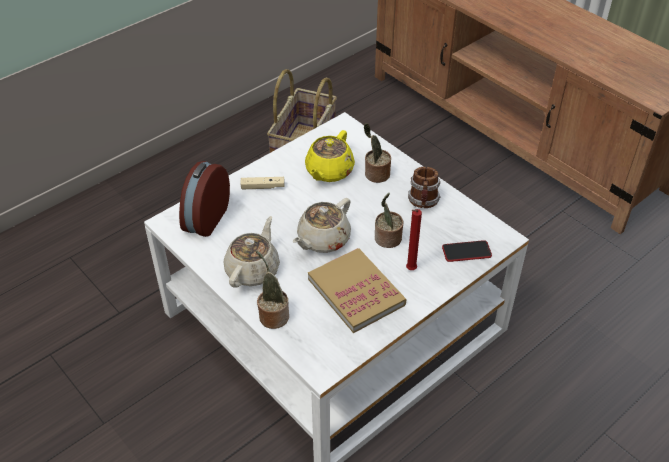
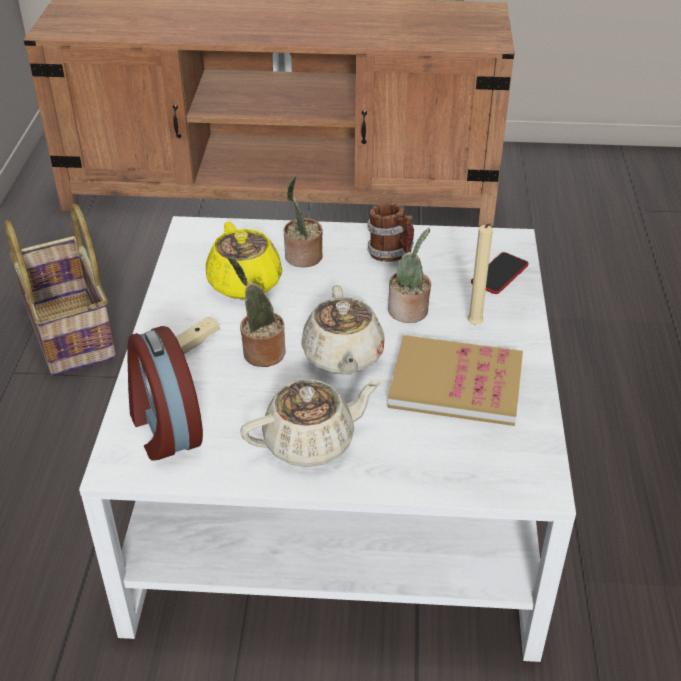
camera: 45 degrees left, 5 degrees down
(253, 270) = (311, 442): beige teapot -> beige teapot turned 90 degrees clockwise
(272, 315) = (406, 473): potted plant -> potted plant (260, 352)
(410, 270) = (475, 326): red candle -> beige candle

